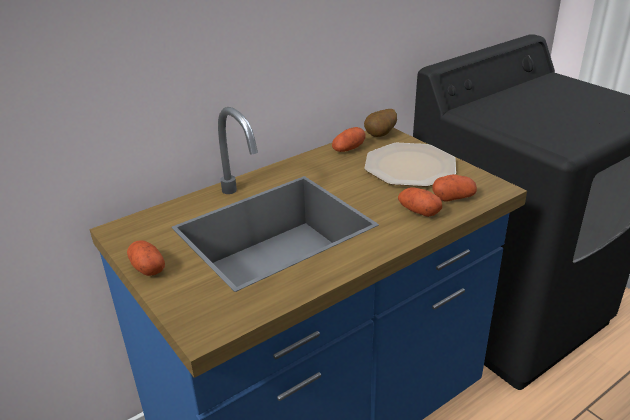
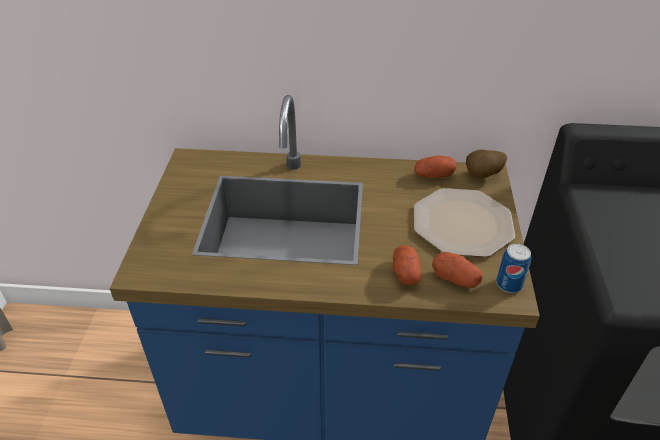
camera: 40 degrees right, 10 degrees up
(147, 268) = (168, 201): potato -> none
(487, 184) = (509, 284): none -> can

